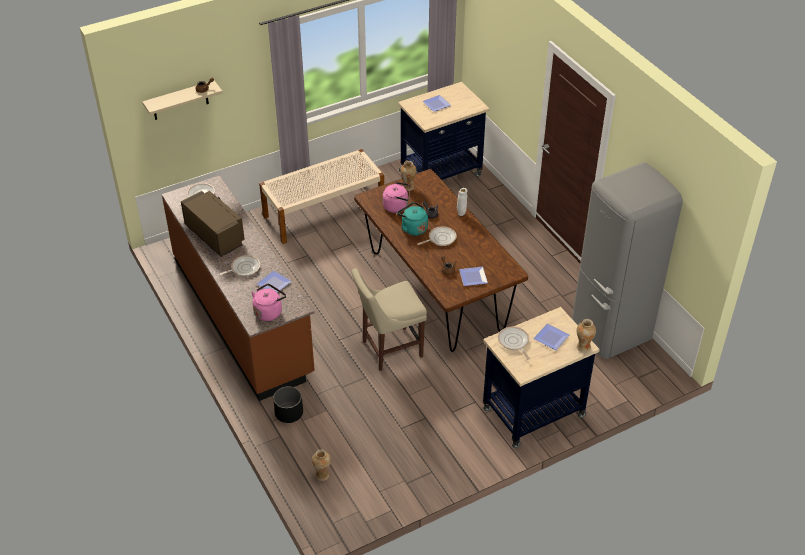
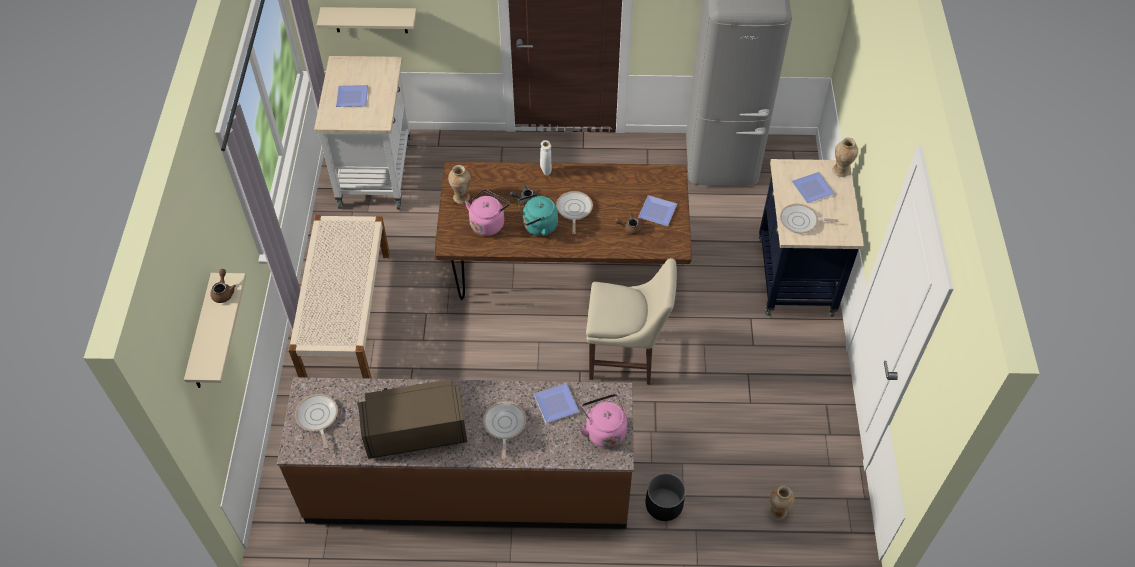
camera: 60 degrees left, 10 degrees up
(389, 349) = (626, 358): beige chair -> beige chair turned 90 degrees counterclockwise
(440, 173) = (374, 173): blue cart -> white cart
(488, 73) = (370, 19): none -> beige shelf

